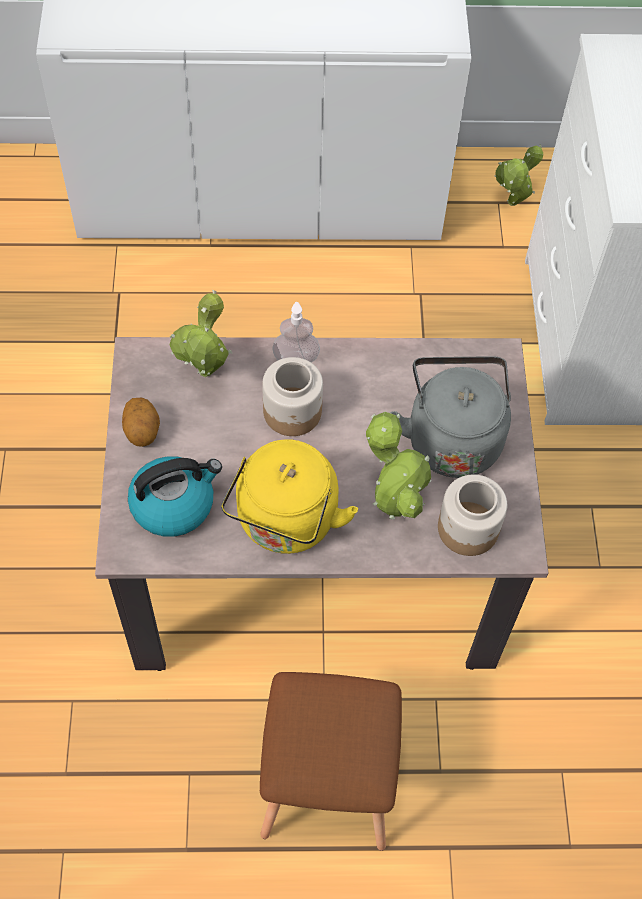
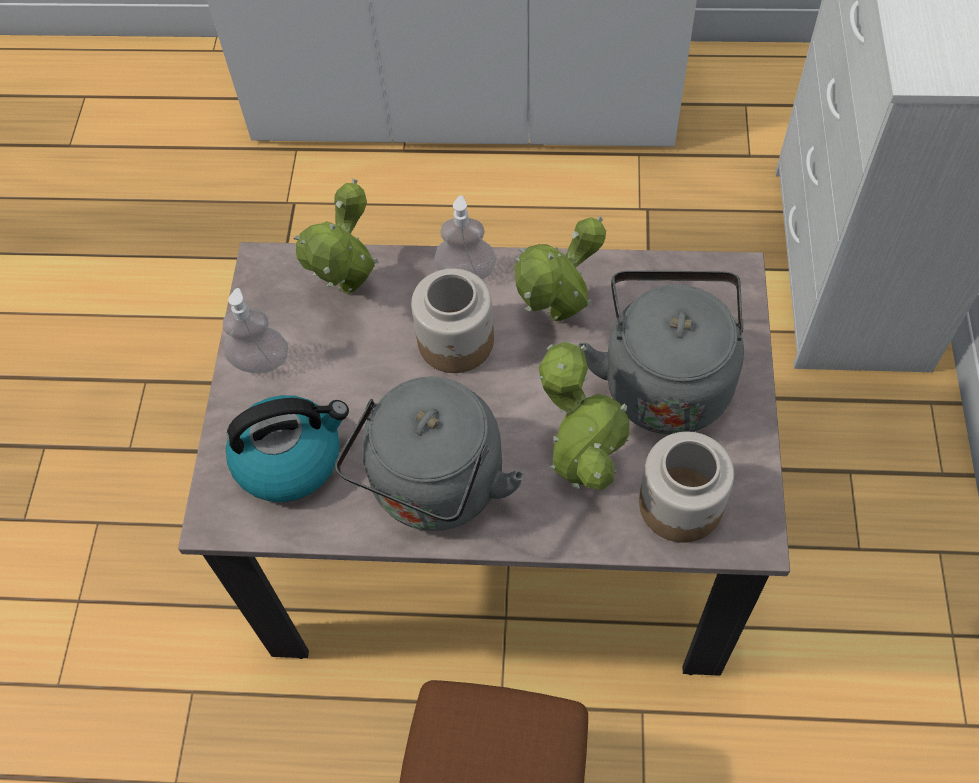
camera: 10 degrees right, 0 degrees up
(142, 431) = (261, 361): potato -> soap dispenser
(285, 523) = (434, 489): yellow kettle -> grey kettle
(511, 205) = (761, 107): potted plant -> potted plant (555, 320)

